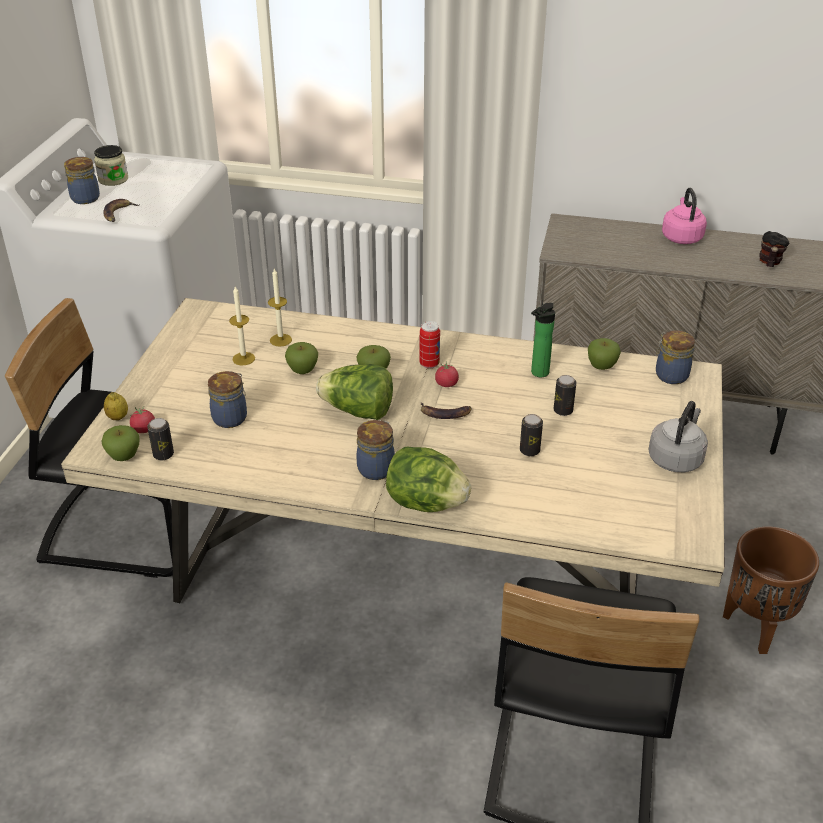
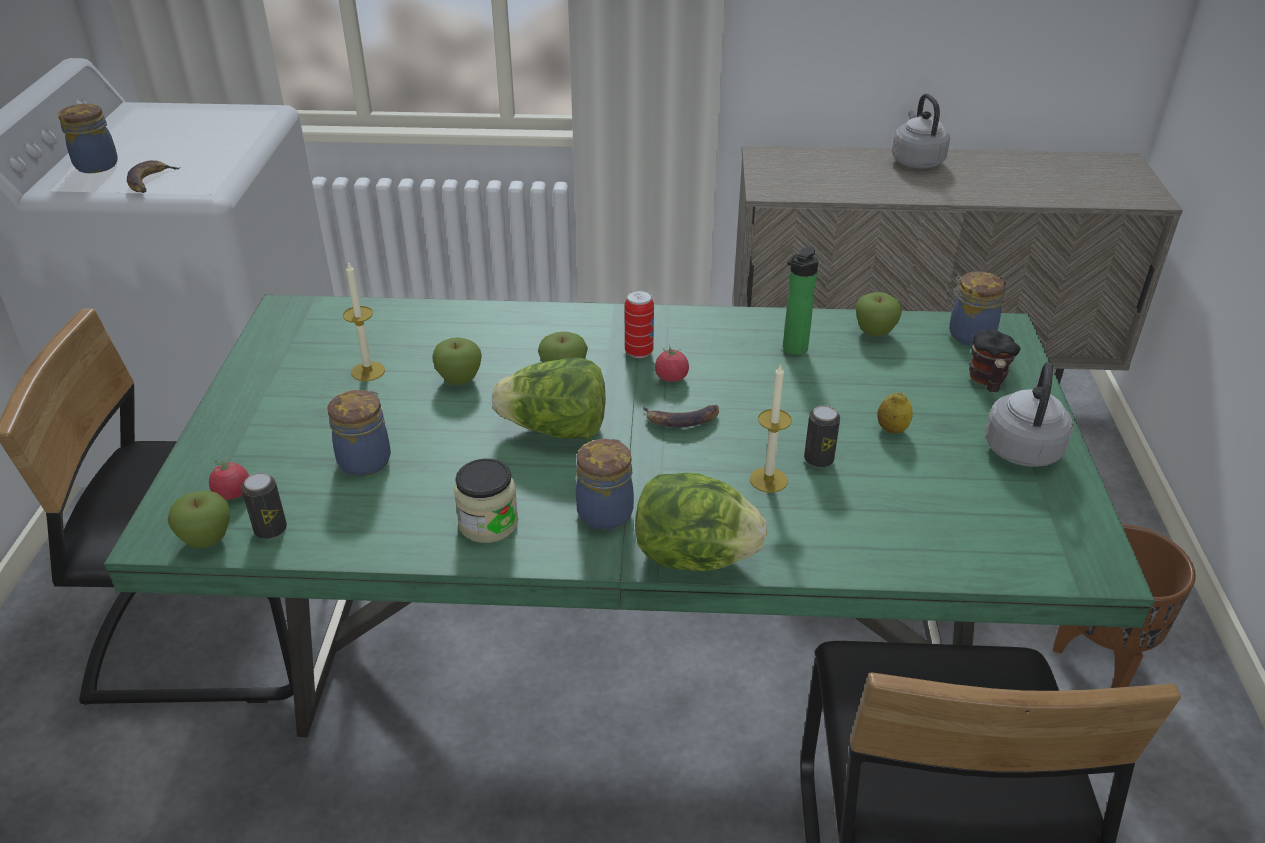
camera: 10 degrees left, 0 degrees up
(113, 179) = (136, 138): jar -> jar (488, 523)
(118, 417) = (188, 479): lemon -> lemon (892, 429)
(280, 340) = (417, 340): candle -> candle (768, 480)
(413, 580) = (635, 655): beige dining table -> green dining table
(563, 410) = (845, 397): can -> none
(681, 237) = (916, 160): pink kettle -> grey kettle
(769, 263) = (1037, 183): mug -> mug (987, 382)

